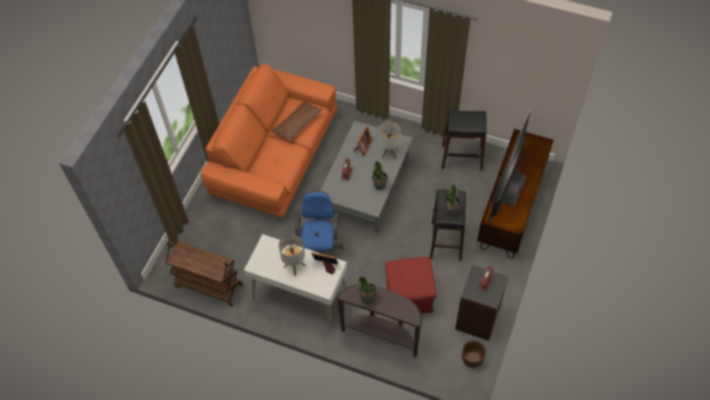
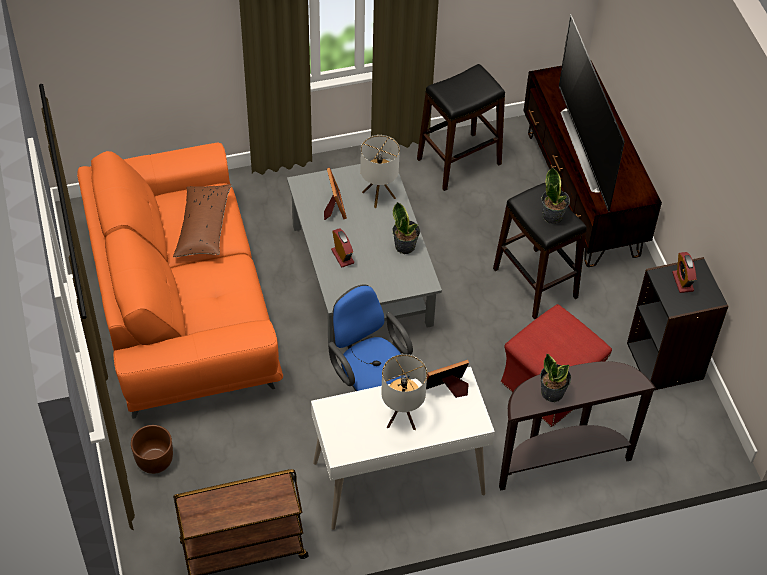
camera: 40 degrees left, 5 degrees down
(472, 359) = (703, 416): brown planter -> brown planter (154, 460)

